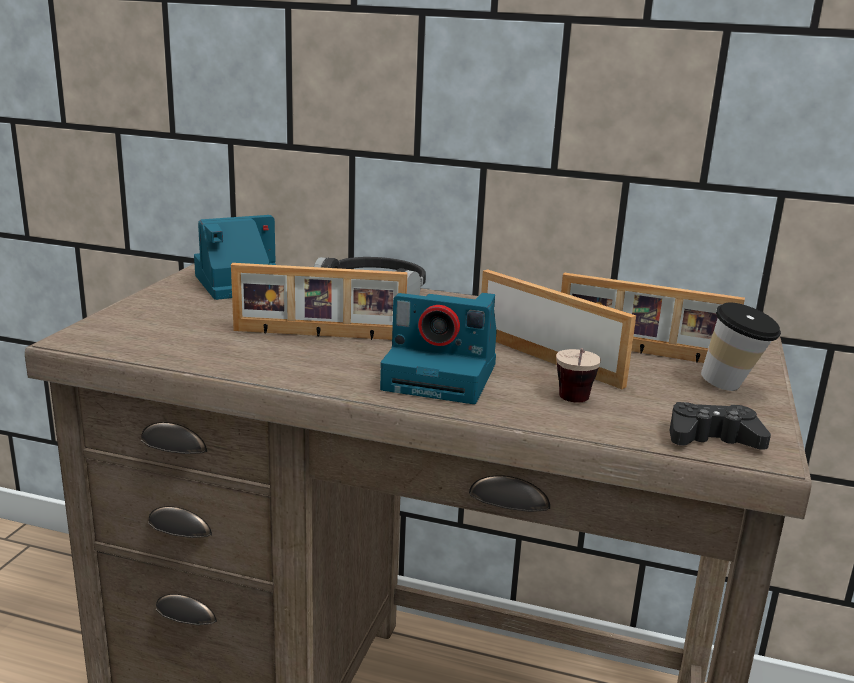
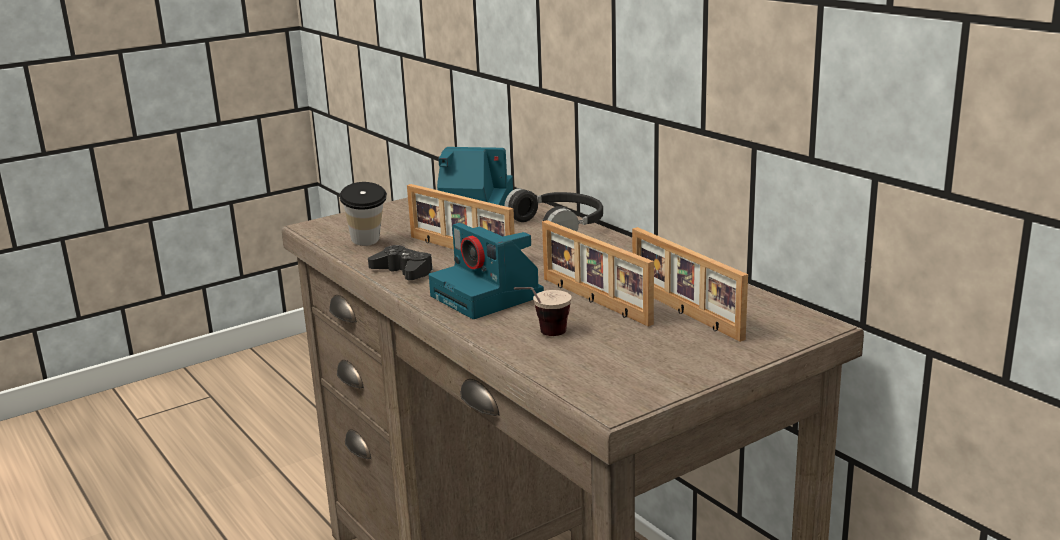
camera: 40 degrees right, 0 degrees up
(549, 359) = (593, 301): picture frame -> picture frame turned 150 degrees clockwise
(712, 438) = (596, 384): black game controller -> black game controller (403, 271)
(733, 387) = (703, 356): cup -> cup (367, 244)

